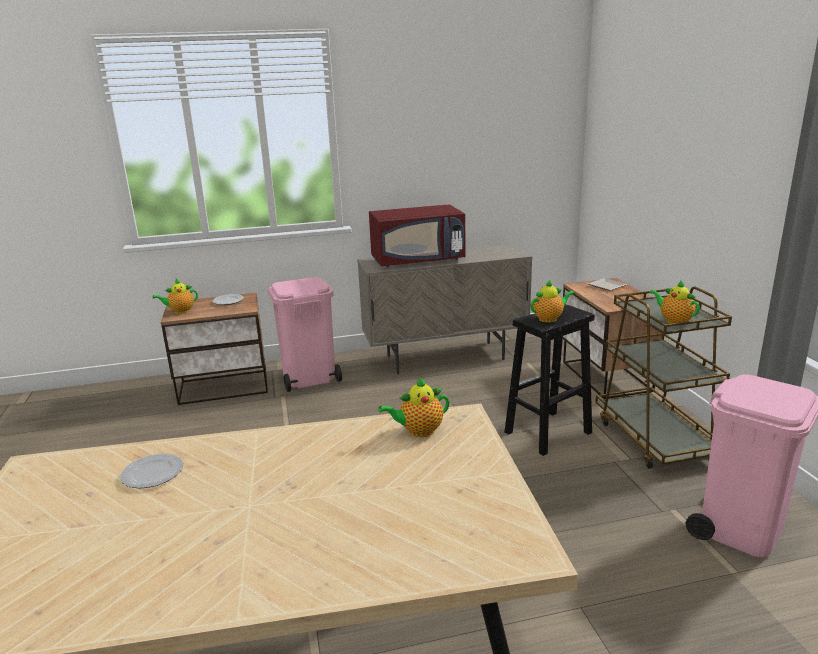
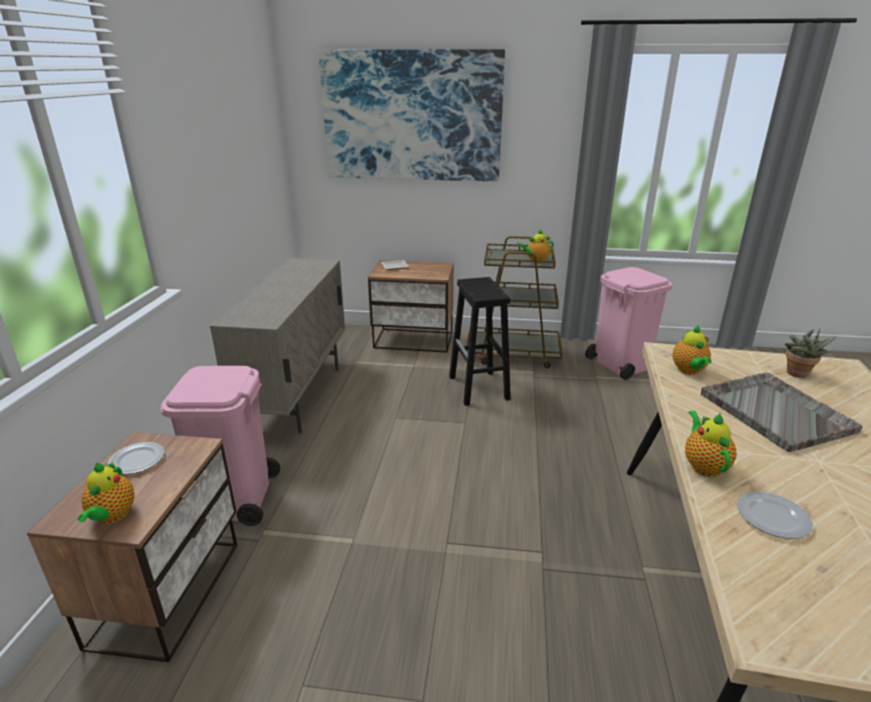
camera: 70 degrees left, 5 degrees up
(346, 483) = (774, 411): none -> grey tray
(418, 260) = (274, 299): red microwave -> none
(464, 506) = (798, 375): none -> potted plant
(549, 319) = (486, 290): teapot -> teapot (703, 466)
(661, 122) = (412, 116): none -> picture

